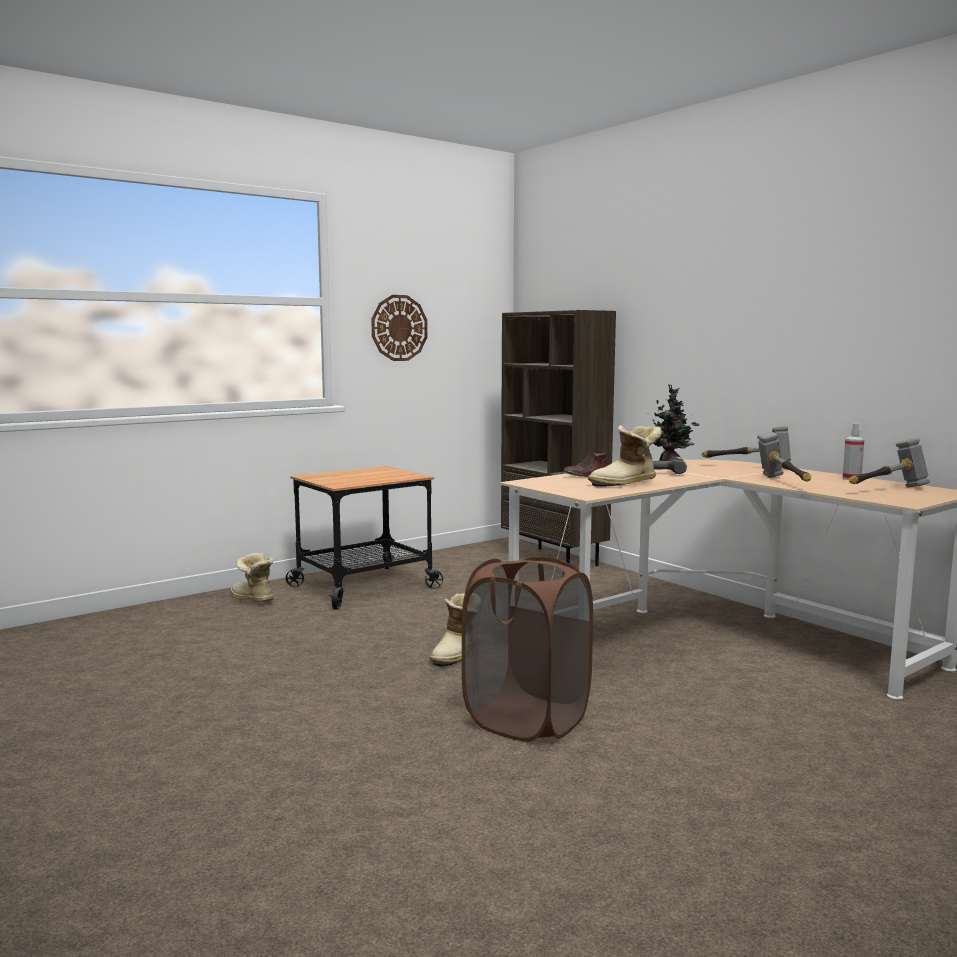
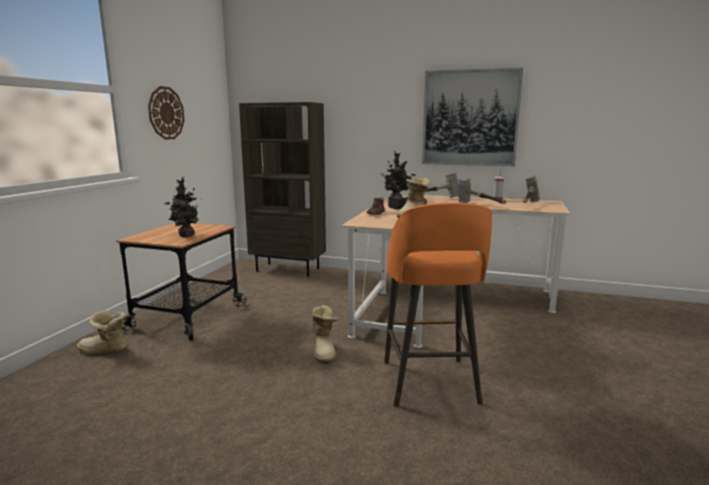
camera: 35 degrees left, 5 degrees up
(360, 479) = (185, 235): none -> potted plant
(526, 719) = (430, 384): brown laundry basket -> orange stool
(822, 332) = (470, 118): none -> picture

